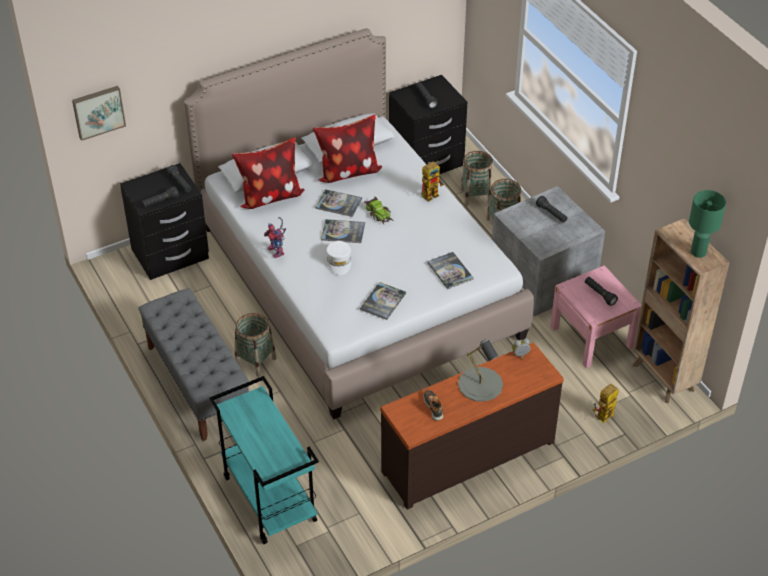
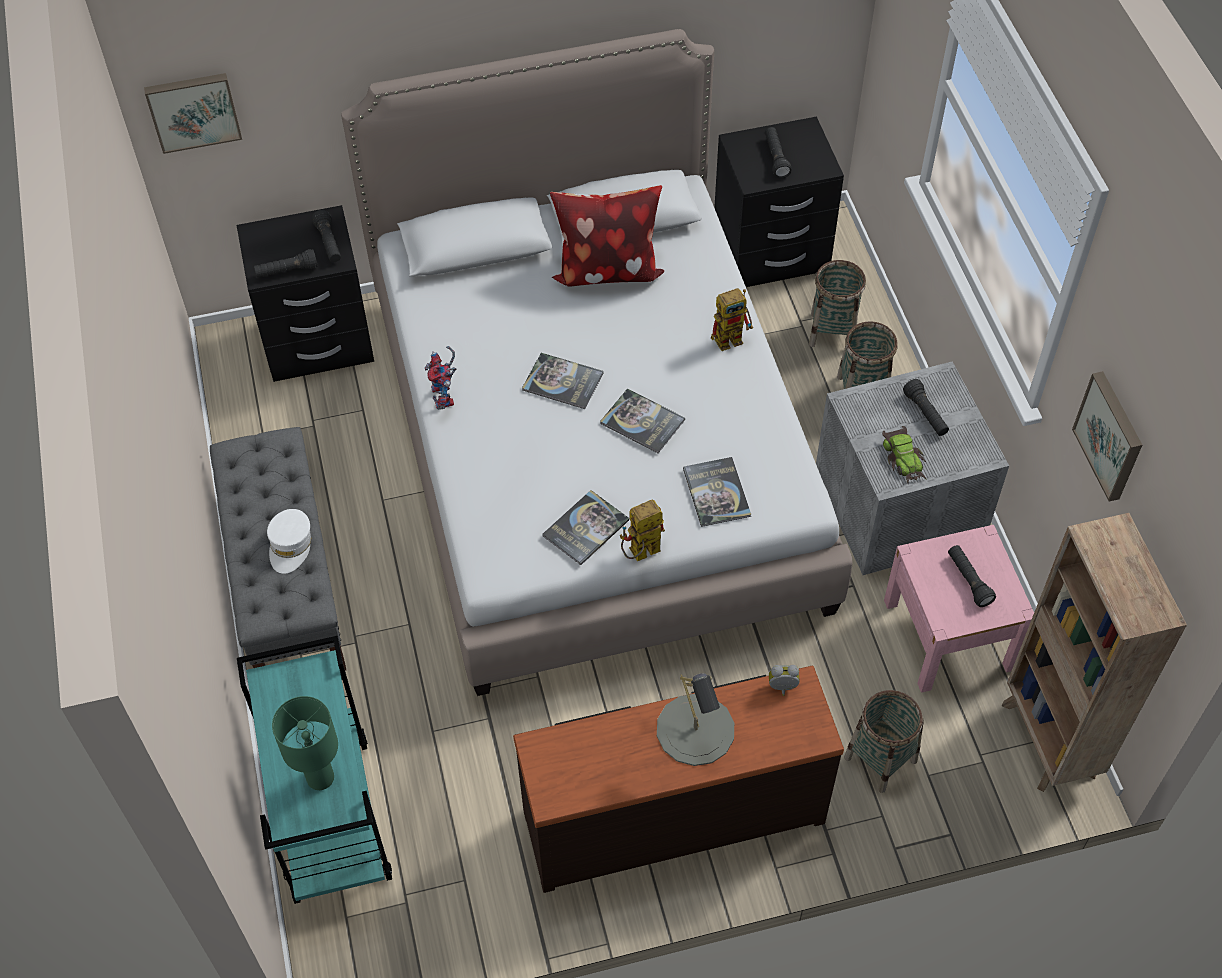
camera: 15 degrees right, 10 degrees up
(255, 361) = (388, 562): basket -> basket (880, 759)
(269, 196) = (466, 291): pillow -> none
(338, 204) = (572, 327): book -> book (642, 422)
(339, 261) = (538, 437): white cap -> white cap (290, 546)
(379, 213) = (632, 358): toy car -> toy car (904, 459)
(434, 407) = (602, 757): shoe -> none
(603, 419) = (922, 797): toy robot -> toy robot (640, 555)
(664, 183) = (1111, 435): none -> picture
(698, 252) = (1134, 589): green table lamp -> green table lamp (320, 777)

